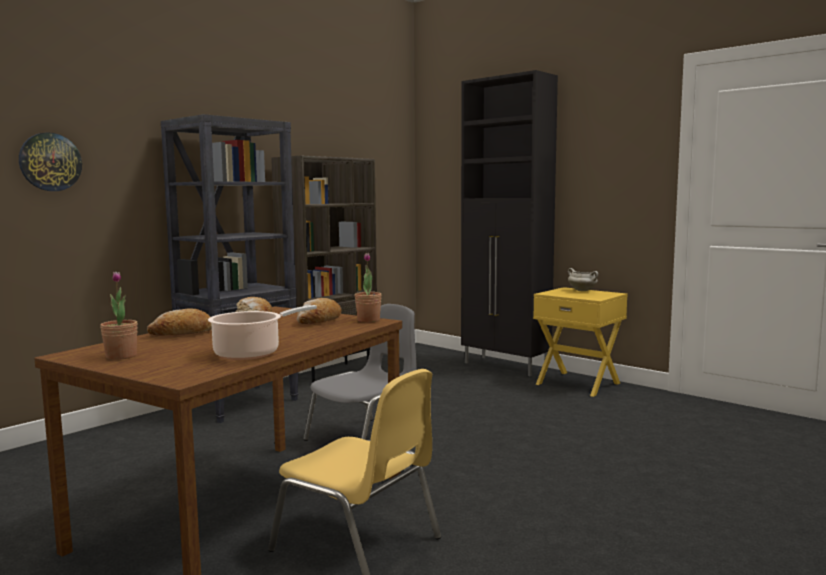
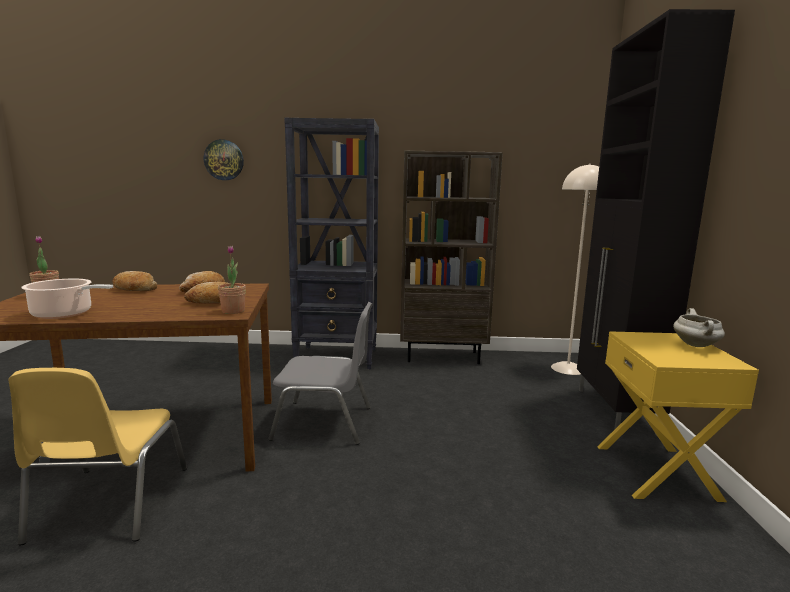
camera: 50 degrees right, 5 degrees up
(430, 354) = (568, 368): none -> beige floor lamp

